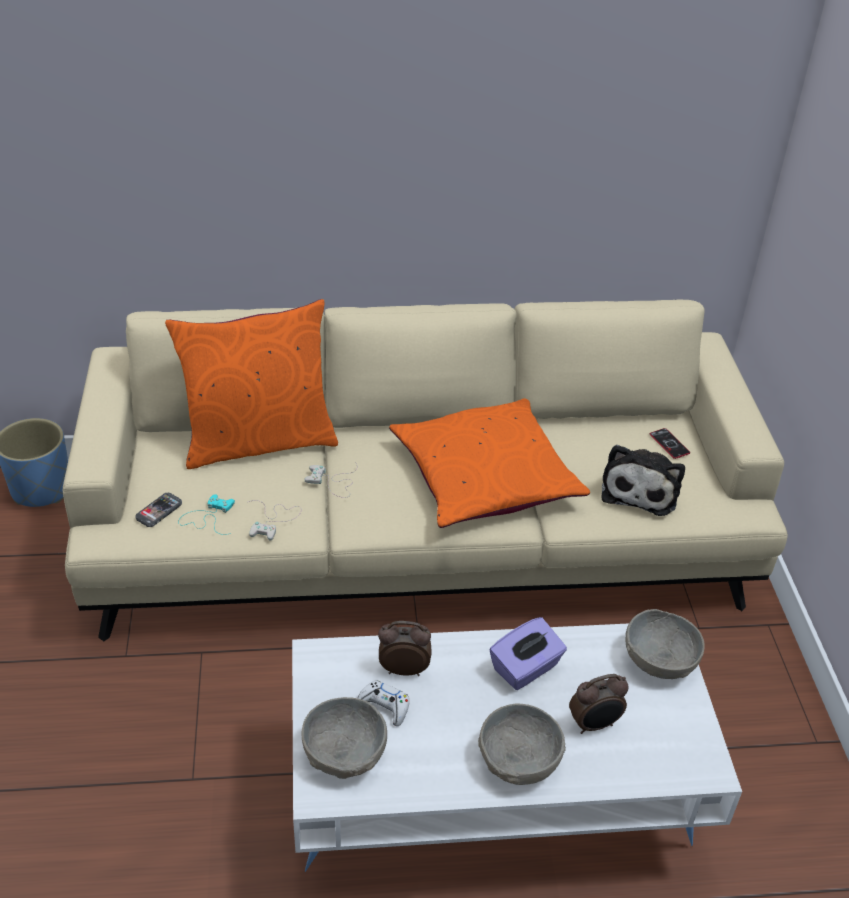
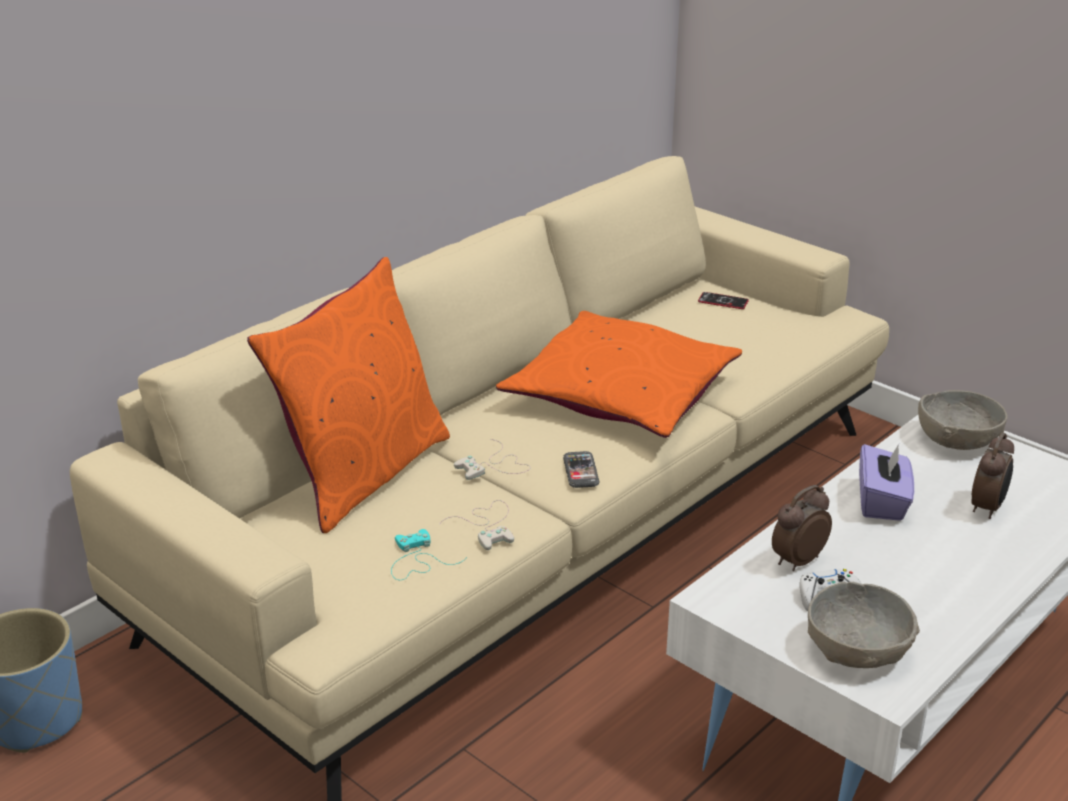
camera: 40 degrees left, 10 degrees down
(159, 511) = (355, 583): phone -> phone (581, 471)
(518, 760) = (980, 565): grey bowl -> none
(640, 489) = (752, 341): plush toy -> none

